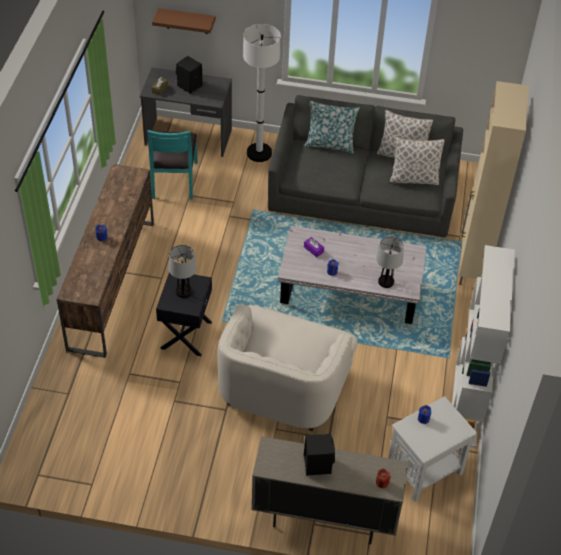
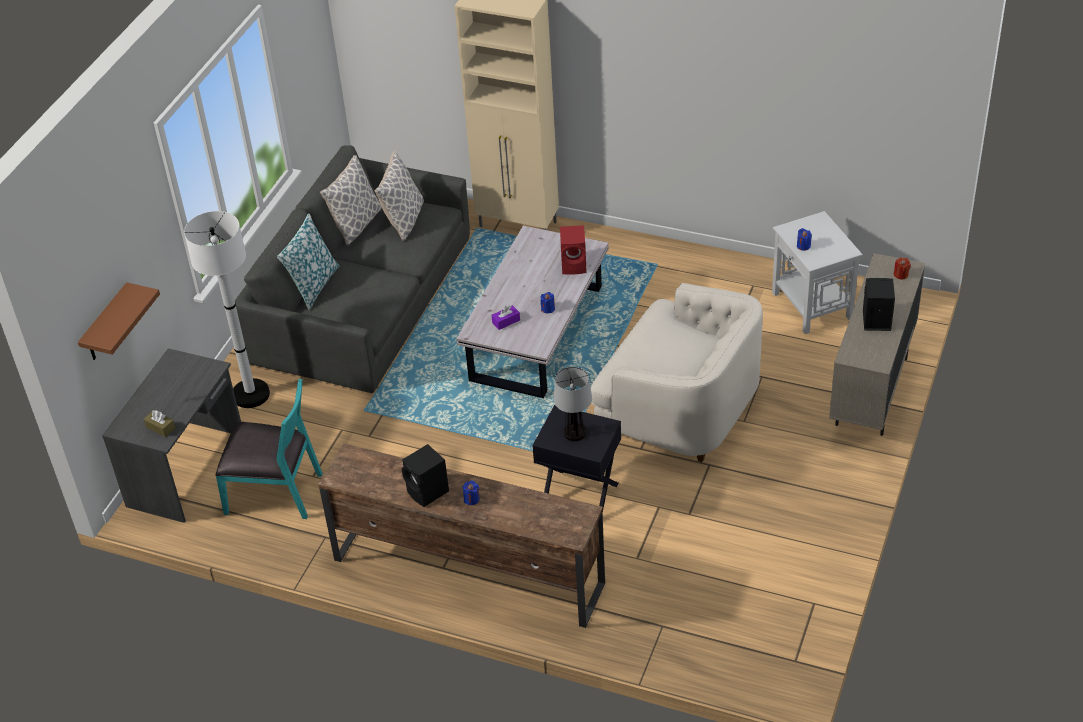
camera: 75 degrees left, 5 degrees down
(189, 86) = (167, 395): black speaker -> black speaker (428, 492)
(386, 282) = (575, 265): table lamp -> red speaker
(466, 405) = (726, 261): white bookcase -> none

